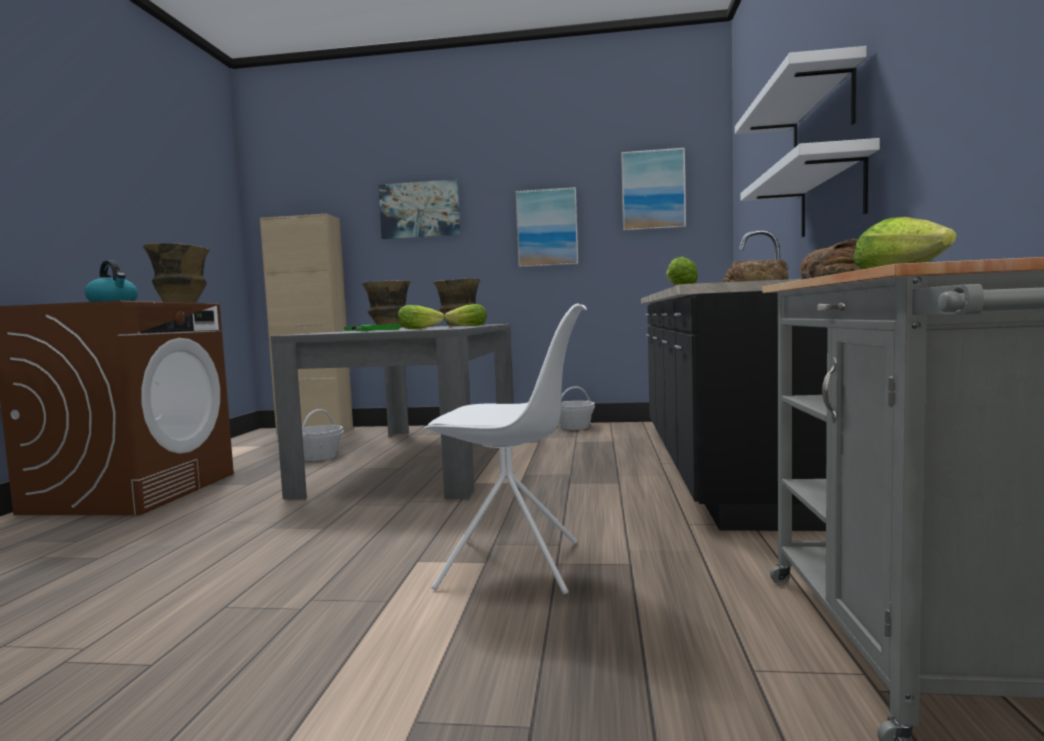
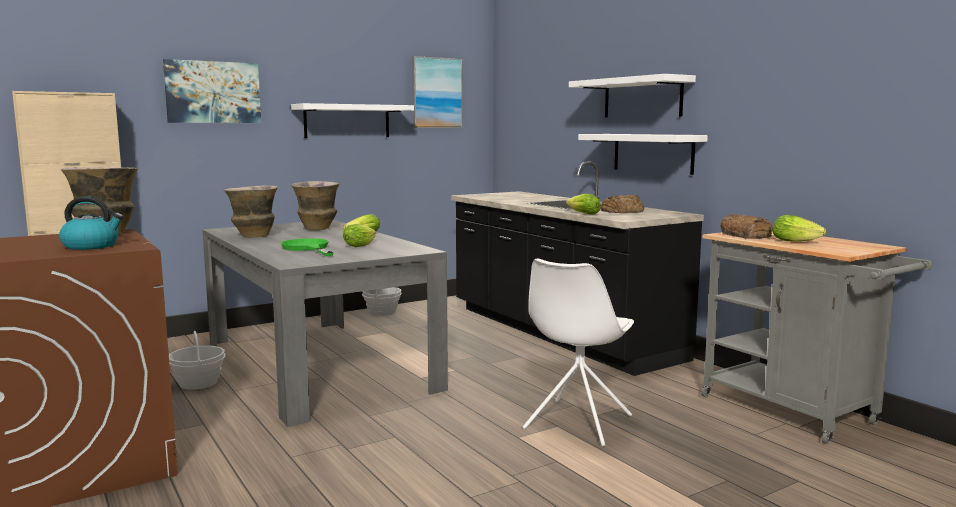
camera: 40 degrees left, 5 degrees up
(513, 565) = (576, 423): white chair -> white chair turned 150 degrees clockwise
(547, 228) = (347, 121): picture -> white shelf

